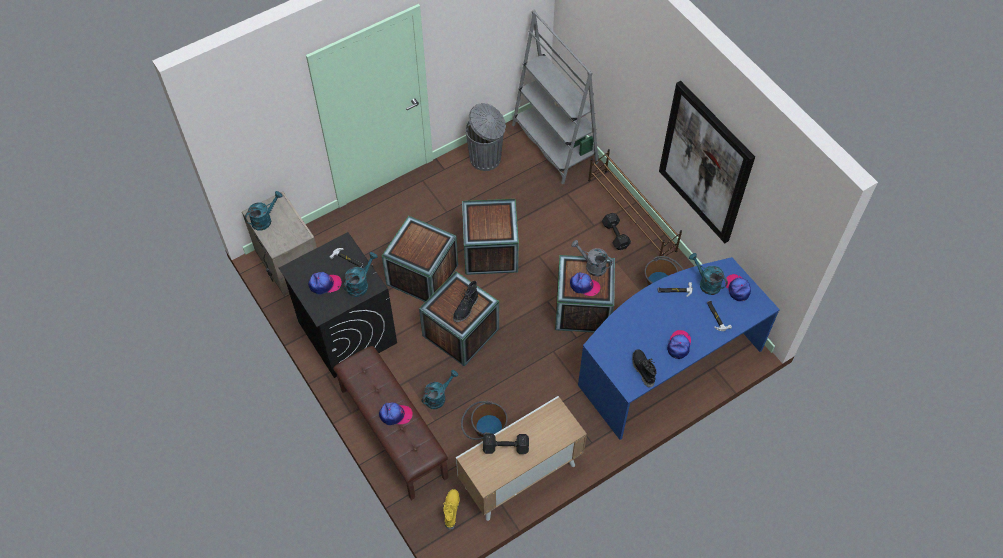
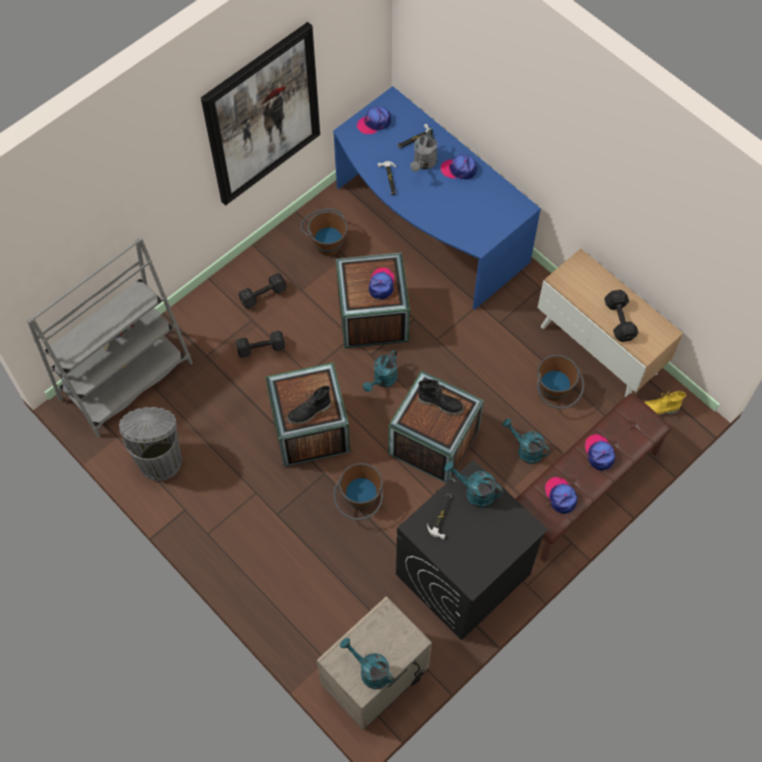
camera: 100 degrees left, 5 degrees up
(324, 284) = (485, 535): cap -> cap (561, 496)
(422, 275) = (359, 502): crate -> brown bucket
(567, 228) = (260, 348): none -> black dumbbell
(592, 266) = (352, 280): grey watering can -> grey watering can (423, 163)
(631, 215) = (230, 281): brown shoe rack -> none
(642, 370) = (498, 199): black boot -> black boot (309, 413)
(706, 283) = (373, 151): turquoise watering can -> turquoise watering can (383, 380)

